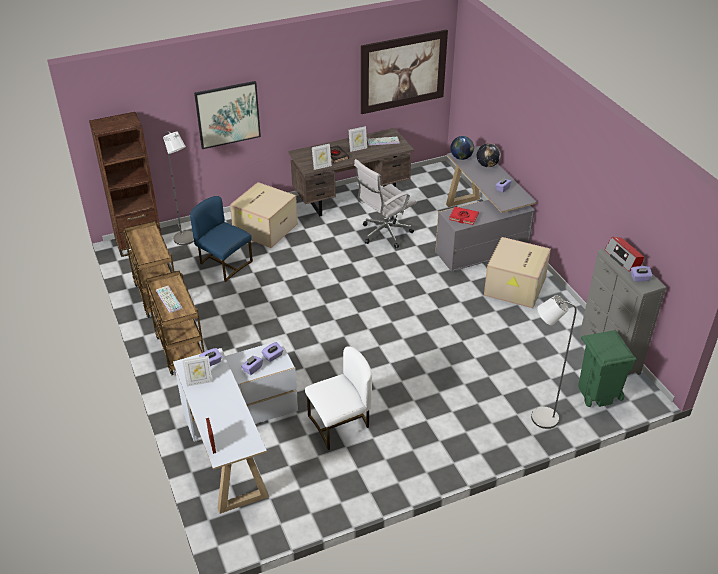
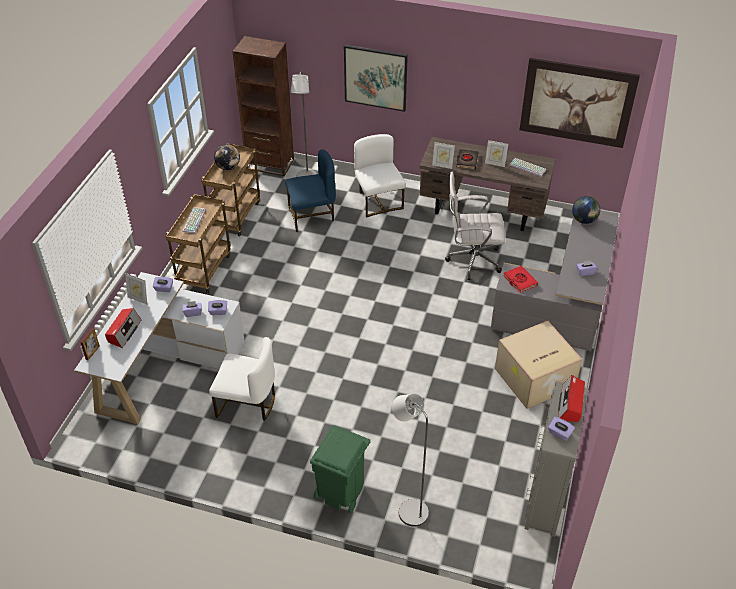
camera: 40 degrees right, 5 degrees up
(219, 413) = (124, 332): none -> radio
(224, 264) = (312, 216): blue chair -> blue chair turned 90 degrees clockwise
(265, 228) = (378, 201): cardboard box -> white chair
(487, 165) = (600, 241): globe -> globe (228, 167)
(597, 393) = (489, 525): green trash can -> green trash can (340, 492)

